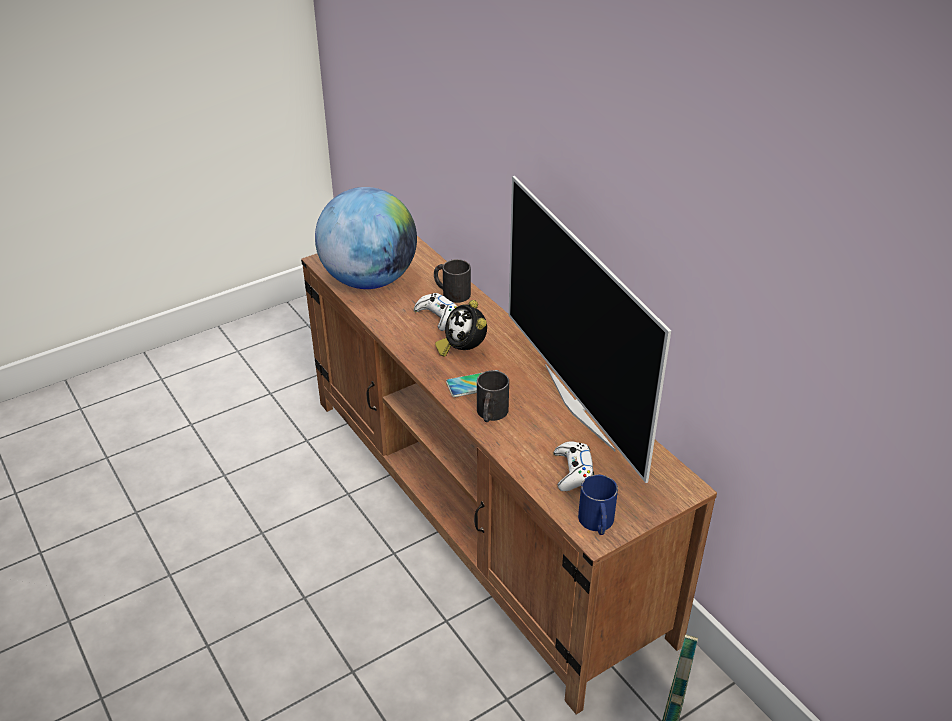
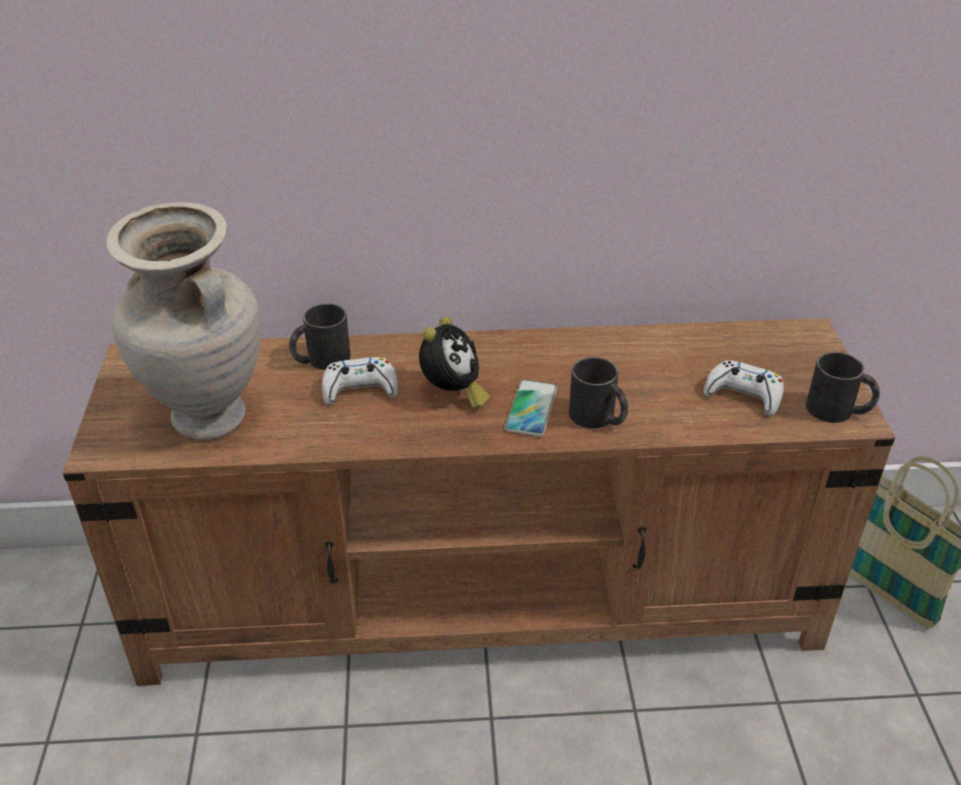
camera: 60 degrees left, 0 degrees up
(369, 280) = (207, 421): globe -> beige vase
(463, 350) = (452, 394): alarm clock -> alarm clock turned 75 degrees counterclockwise
(580, 405) = (633, 346): television -> none
(597, 523) = (839, 411): blue mug -> black mug

